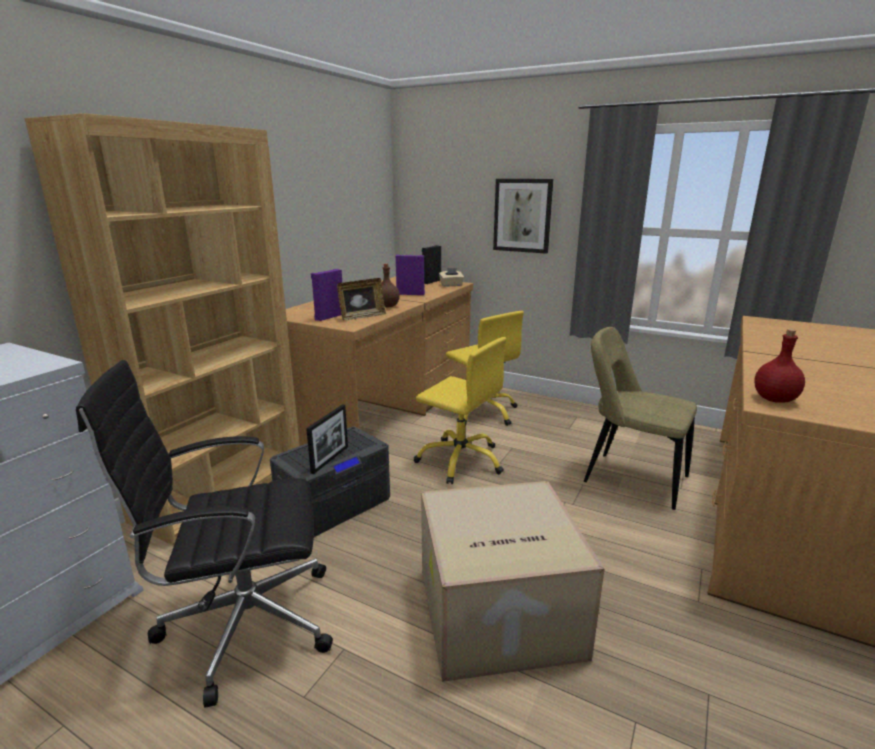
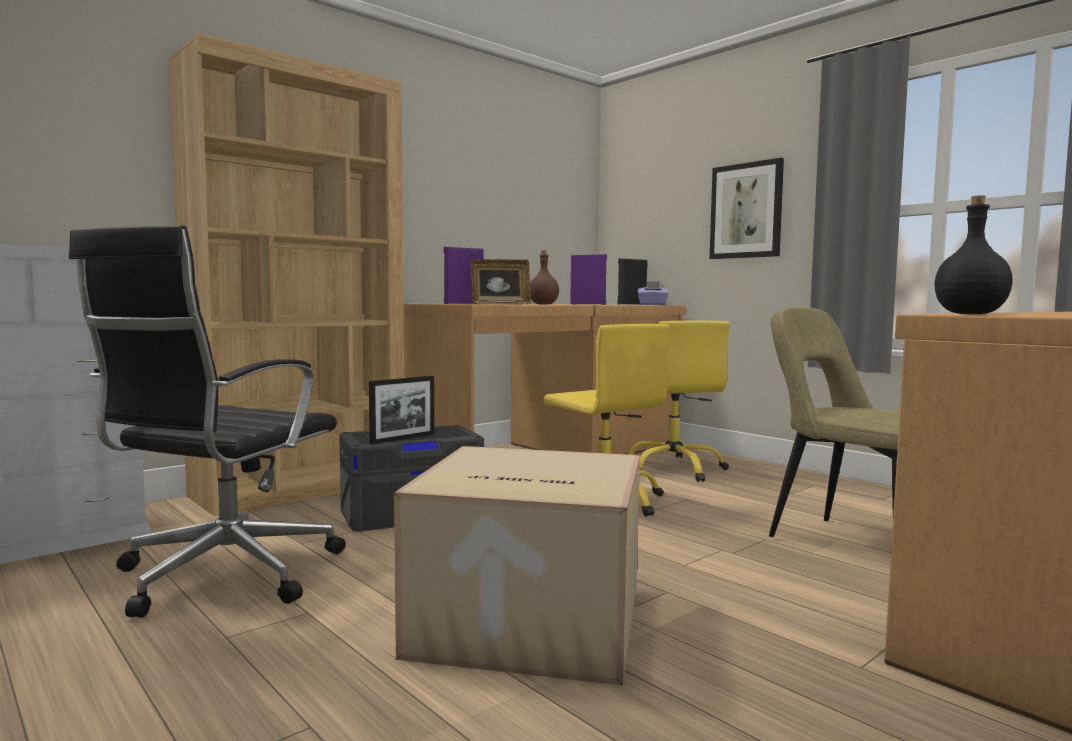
camera: 20 degrees right, 15 degrees down
(243, 623) = (222, 576): black office chair -> black office chair turned 75 degrees counterclockwise
(451, 285) = (652, 304): beige tissue box -> purple tissue box
(774, 399) = (970, 314): red bottle -> black bottle

